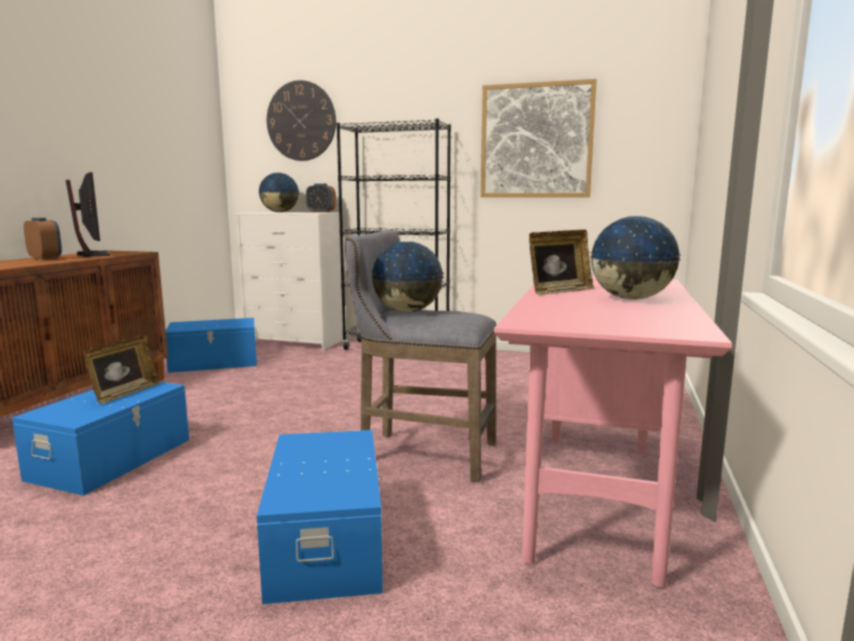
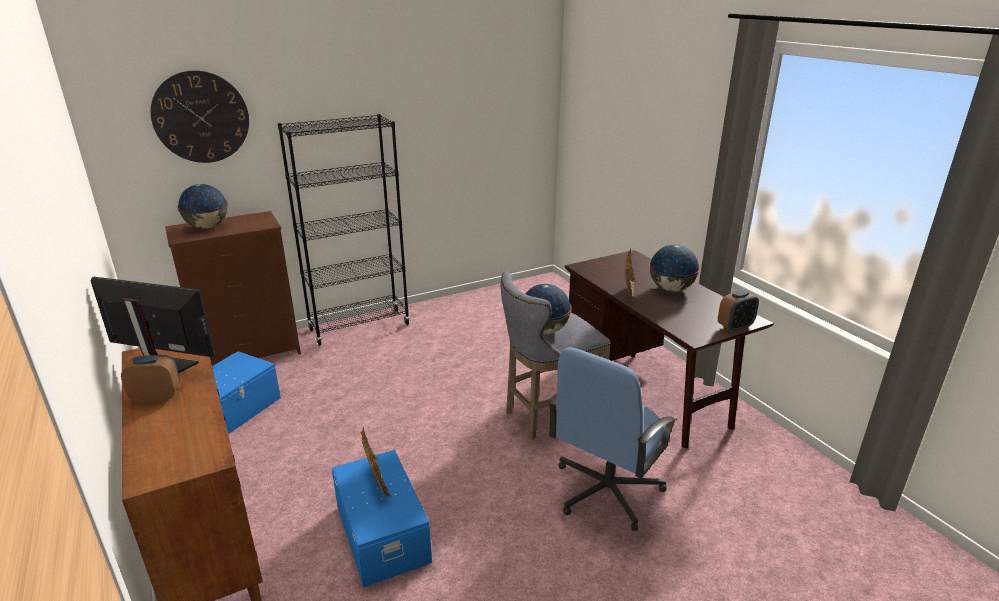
camera: 45 degrees left, 15 degrees up
(296, 341) = (250, 353): white dresser -> brown dresser
(321, 212) = (255, 217): alarm clock -> alarm clock (735, 327)
(328, 541) = (606, 491): blue storage box -> blue office chair
(536, 141) = (452, 122): picture -> none
(596, 485) = (648, 390): pink desk -> brown desk

